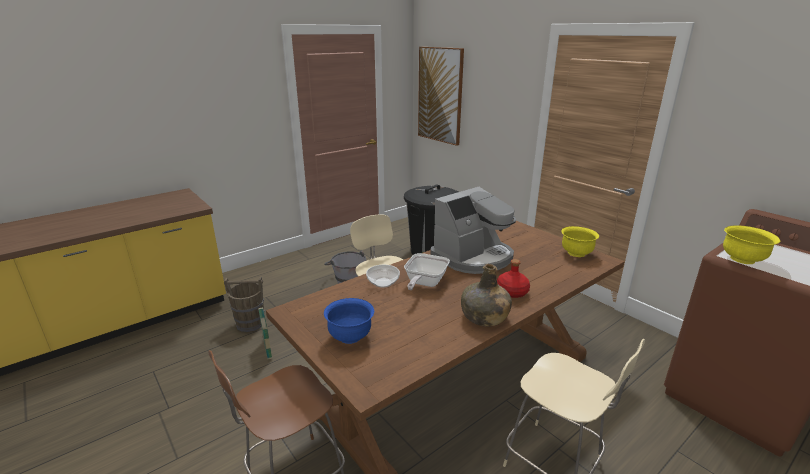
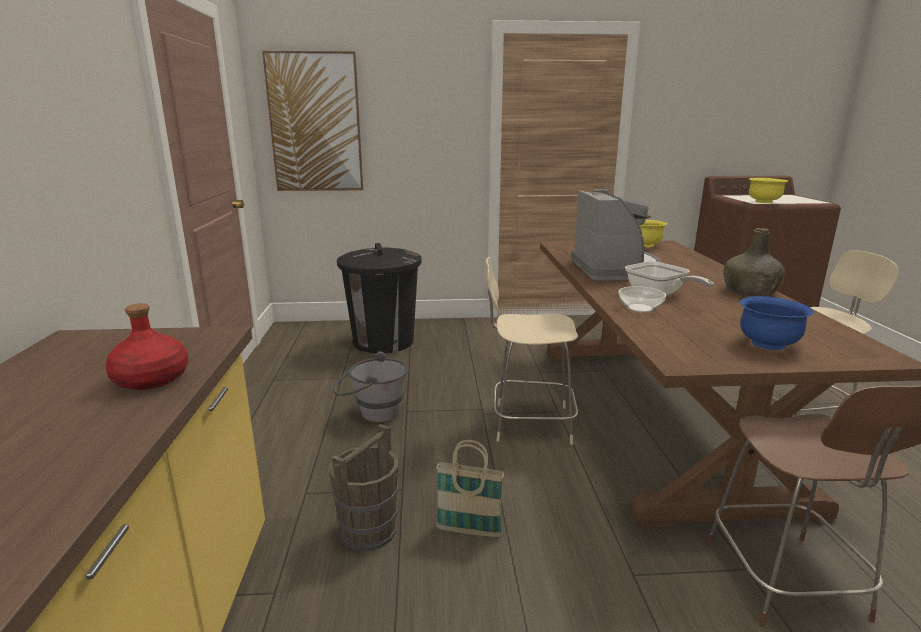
camera: 55 degrees left, 5 degrees down
(512, 292) = (705, 275): red bottle -> red bottle (152, 379)

